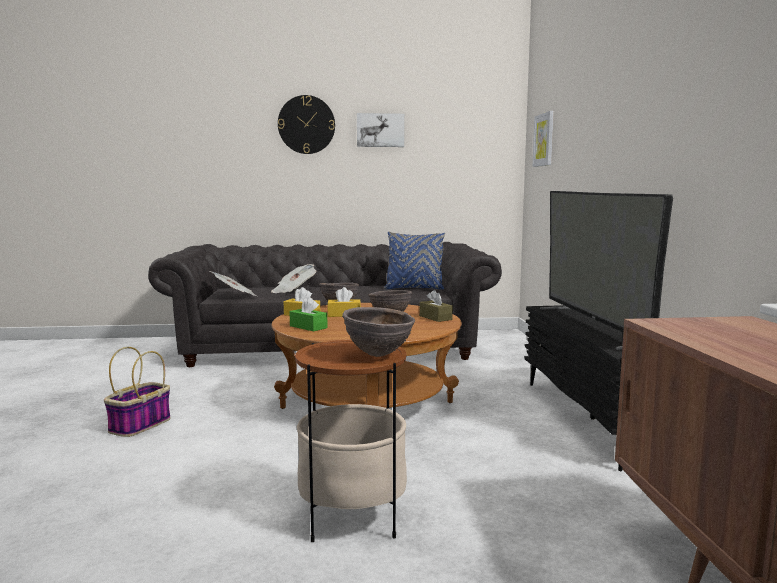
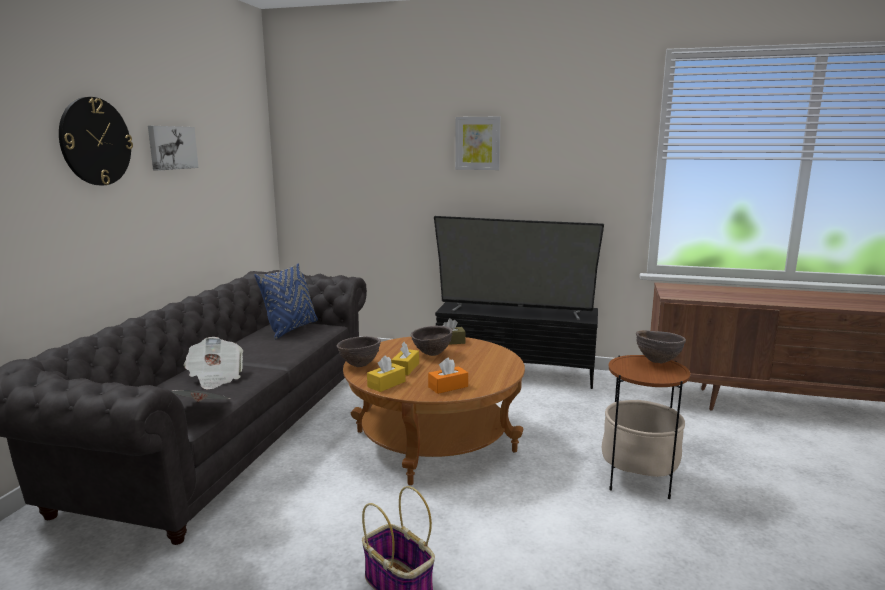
camera: 70 degrees left, 5 degrees up
(308, 327) = (448, 387): green tissue box -> orange tissue box
(544, 140) = (325, 160): picture -> picture (477, 143)

